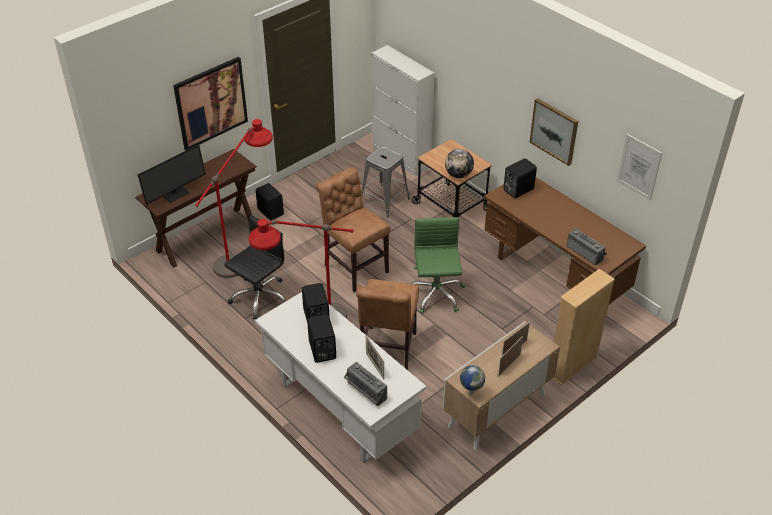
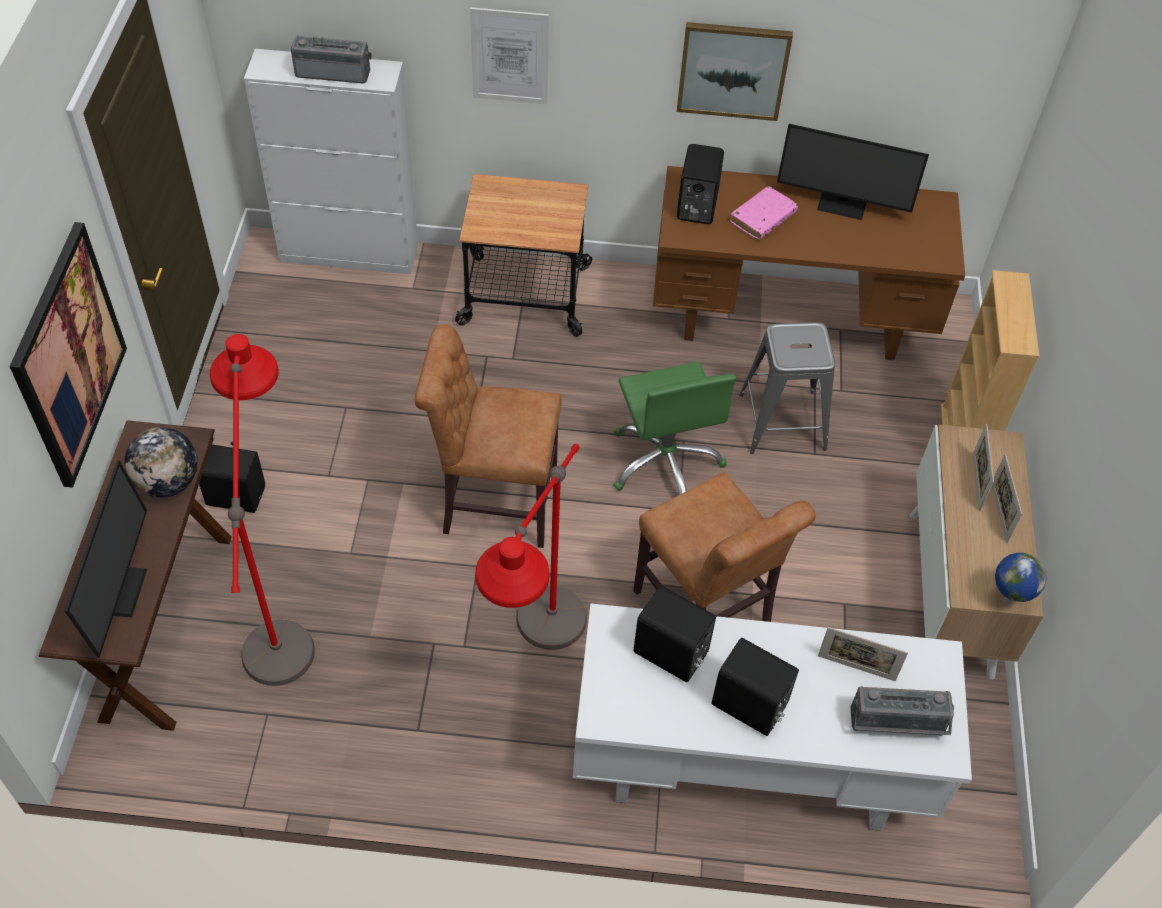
camera: 45 degrees left, 10 degrees up
(259, 297) = (398, 671): black office chair -> none
(384, 200) = (409, 349): grey stool -> grey stool (782, 421)
(435, 294) = (665, 462): green office chair -> green office chair turned 150 degrees counterclockwise
(458, 175) = (559, 233): globe -> globe (168, 482)
(540, 208) = (762, 218): none -> pink book
(585, 221) = (843, 201): none -> monitor
(586, 252) = (901, 254): radio -> radio (334, 71)
(639, 167) = (940, 65): picture -> picture (509, 56)

